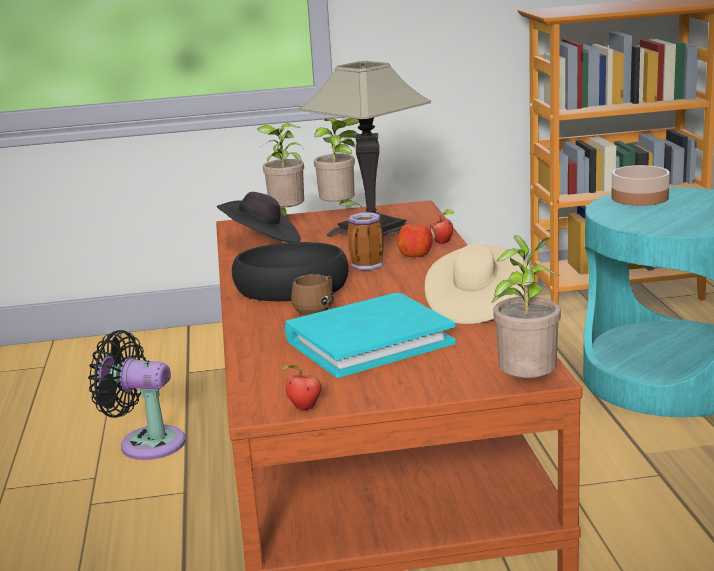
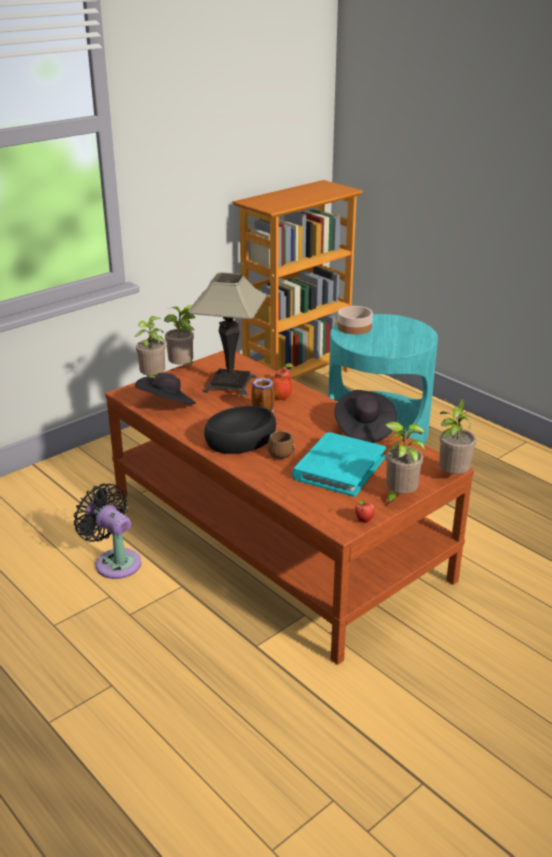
camera: 35 degrees left, 10 degrees up
(146, 443) = (115, 561): black fan -> black fan turned 60 degrees clockwise
(400, 393) = (399, 497): none -> potted plant
(476, 306) = (363, 429): beige hat -> black hat

